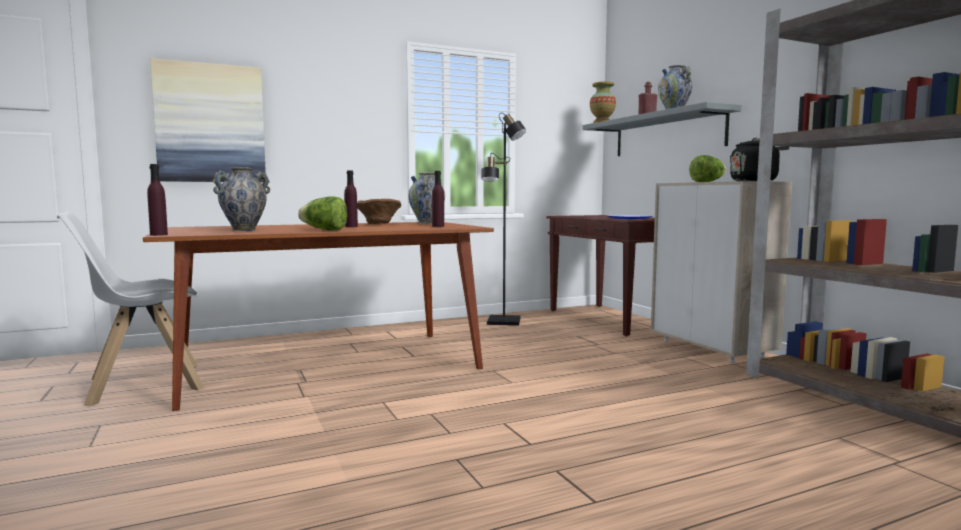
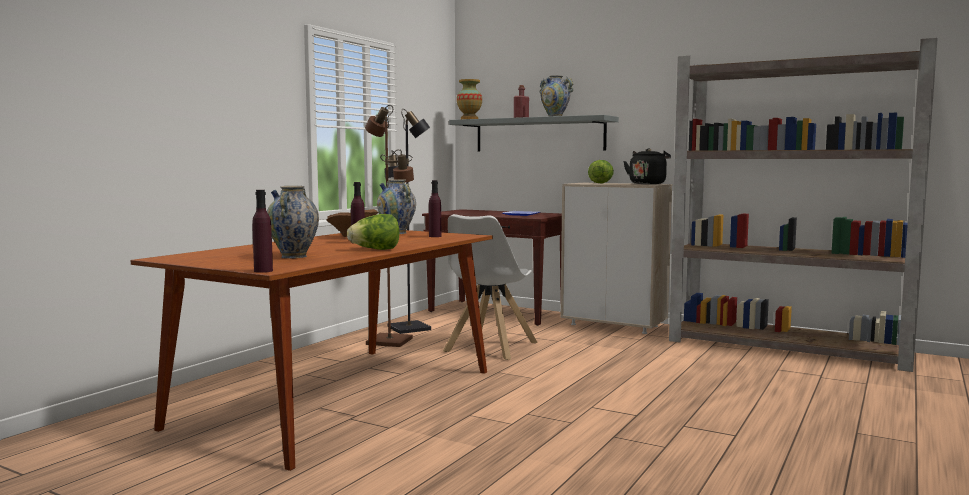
camera: 35 degrees left, 0 degrees up
(141, 385) = (175, 460): chair -> chair (489, 348)
(210, 123) = (116, 117): picture -> none
(464, 329) = (389, 341): none -> brown floor lamp

